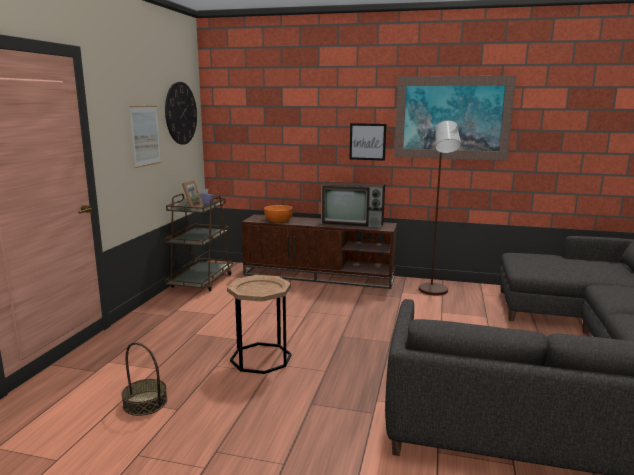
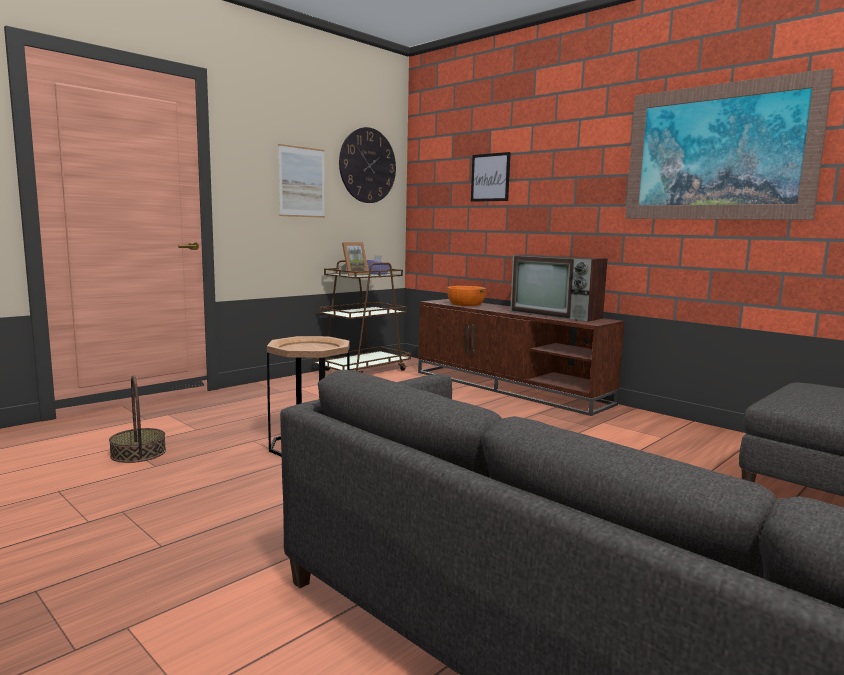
camera: 30 degrees right, 5 degrees down
(367, 141) = (590, 197): picture -> picture (490, 177)
(434, 292) = (656, 431): brown floor lamp -> none

